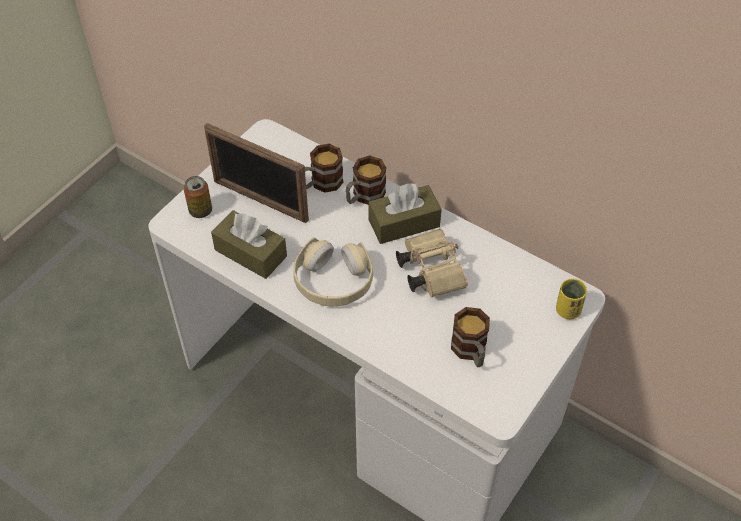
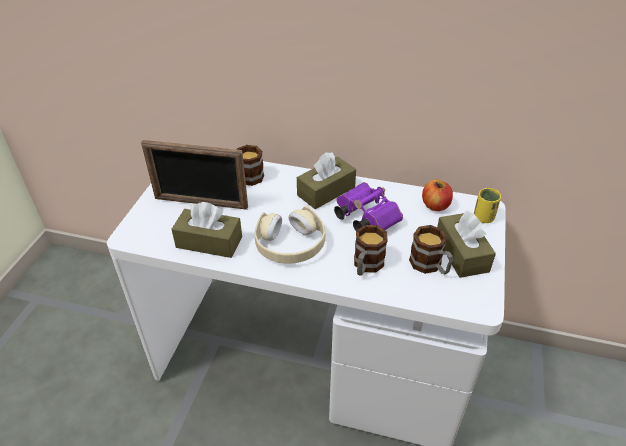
camera: 20 degrees left, 10 degrees down
(200, 210) = (151, 222): can -> none
(364, 196) = (285, 181): mug -> mug (366, 266)
(429, 270) = (364, 217): beige binoculars -> purple binoculars
(515, 347) = (461, 253): none -> brown tissue box
(520, 278) = (435, 205): none -> apple

